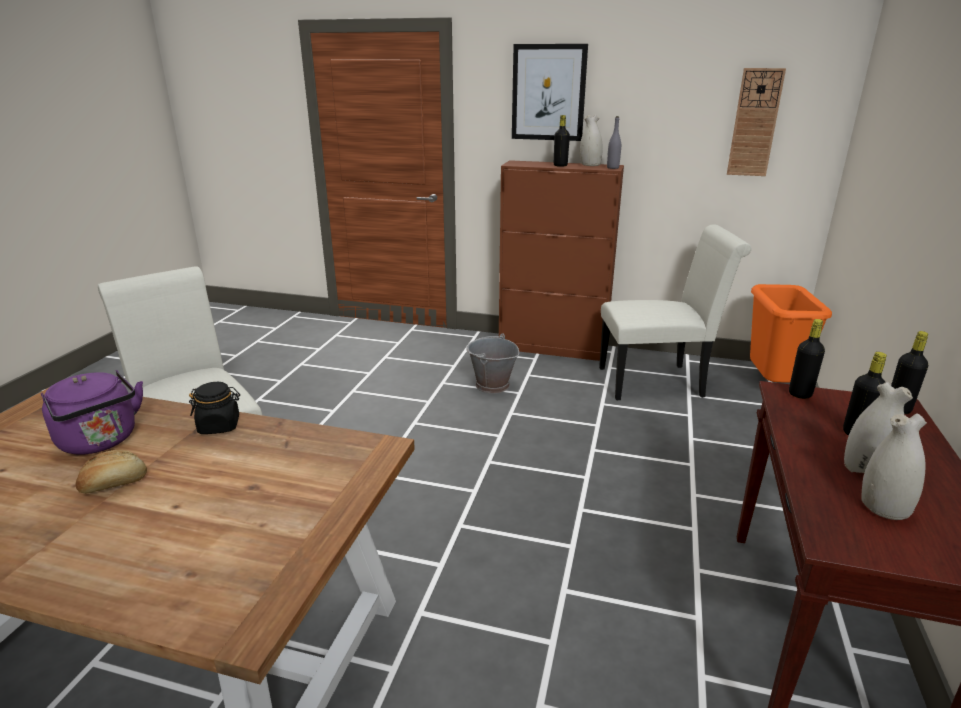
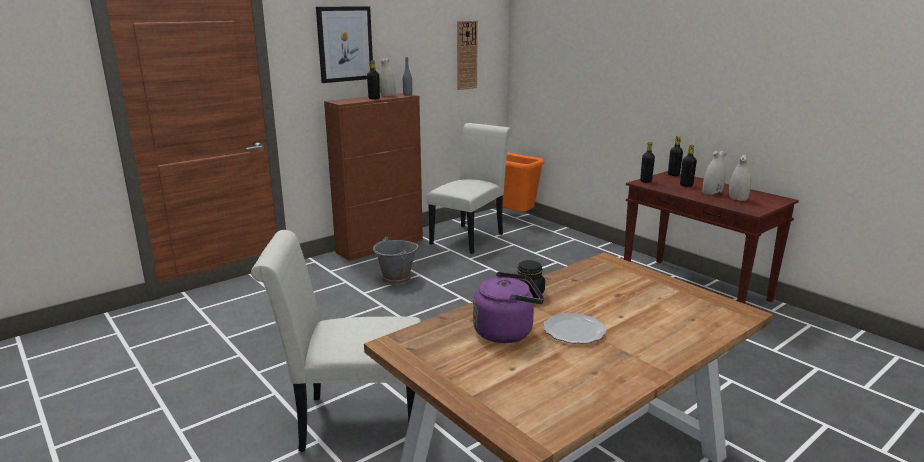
camera: 55 degrees left, 5 degrees down
(114, 483) = (575, 331): bread -> plate

